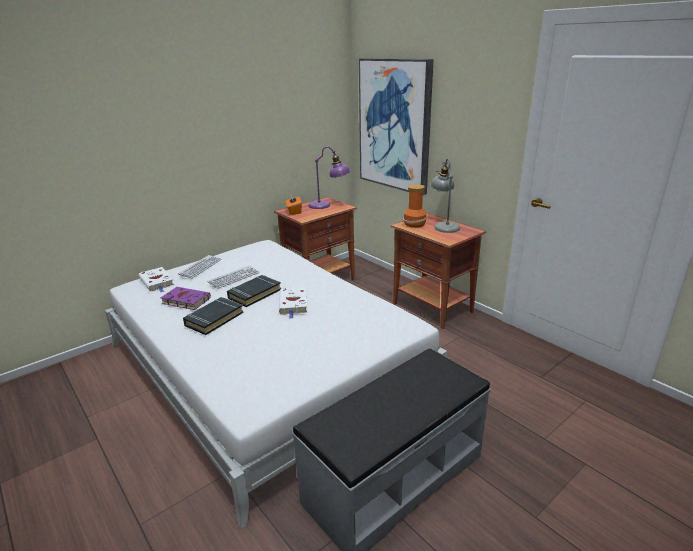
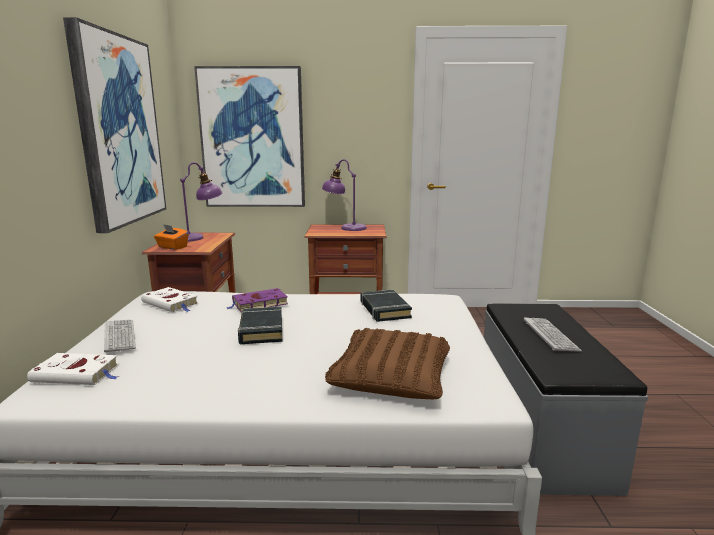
camera: 50 degrees left, 10 degrees down
(185, 300) = (182, 369): purple book -> purple book (258, 304)
(214, 319) = (272, 364): black book -> black book (384, 310)
(234, 278) = (199, 328): keyboard -> keyboard (550, 335)
(245, 361) = (391, 375): none -> brown pillow
(260, 124) = (118, 131): none -> picture
(293, 304) = (323, 321): white book -> white book (171, 303)
(415, 224) = (323, 231): vase -> none
(443, 224) = (344, 227): grey table lamp -> purple table lamp

